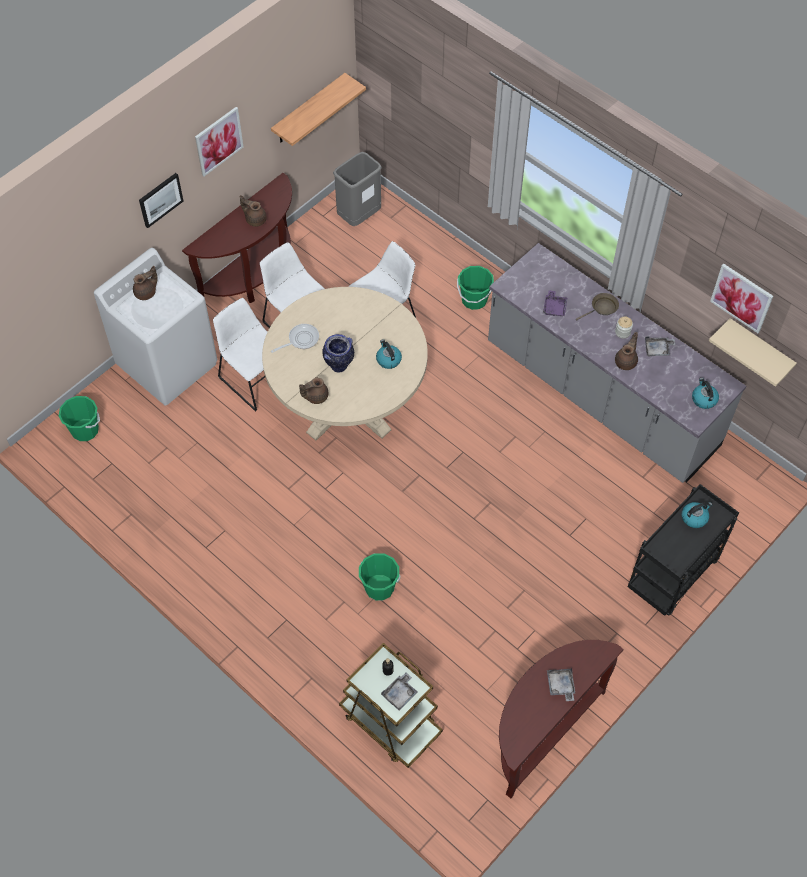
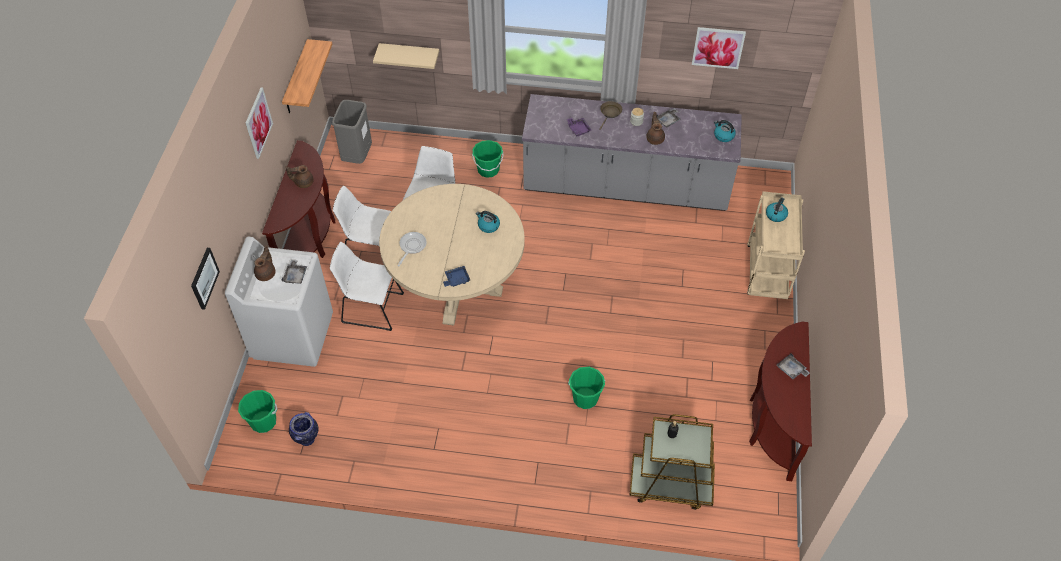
camera: 35 degrees left, 5 degrees down
(160, 199) = (239, 190): picture -> picture (204, 278)
(315, 396) = (456, 279): brown teapot -> blue tray
(339, 365) = (456, 249): vase -> vase (307, 439)
(400, 694) = (694, 444): grey tray -> grey tray (295, 275)
(672, 576) = (767, 273): black cart -> beige cart
(759, 348) = (740, 82): beige shelf -> beige shelf (410, 54)

